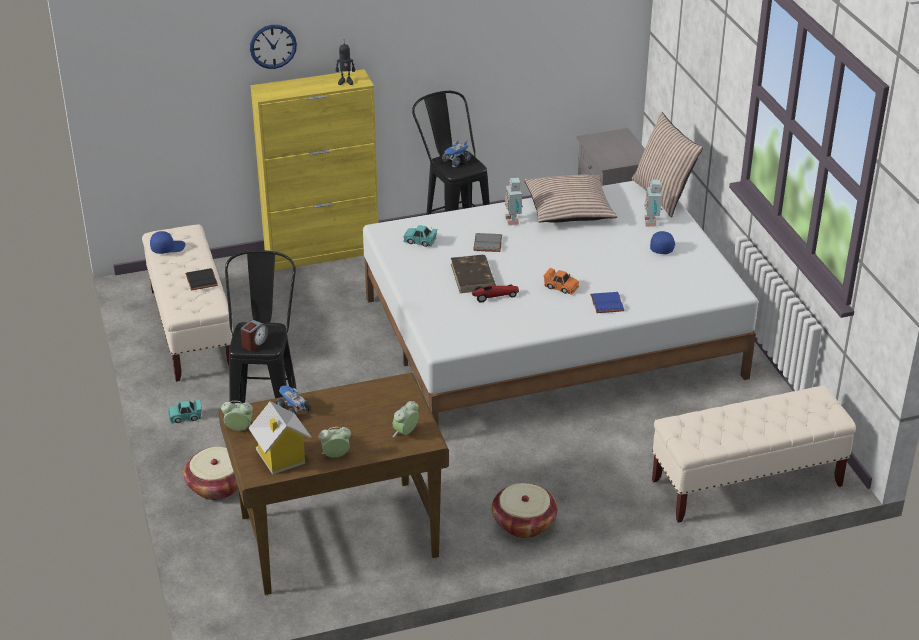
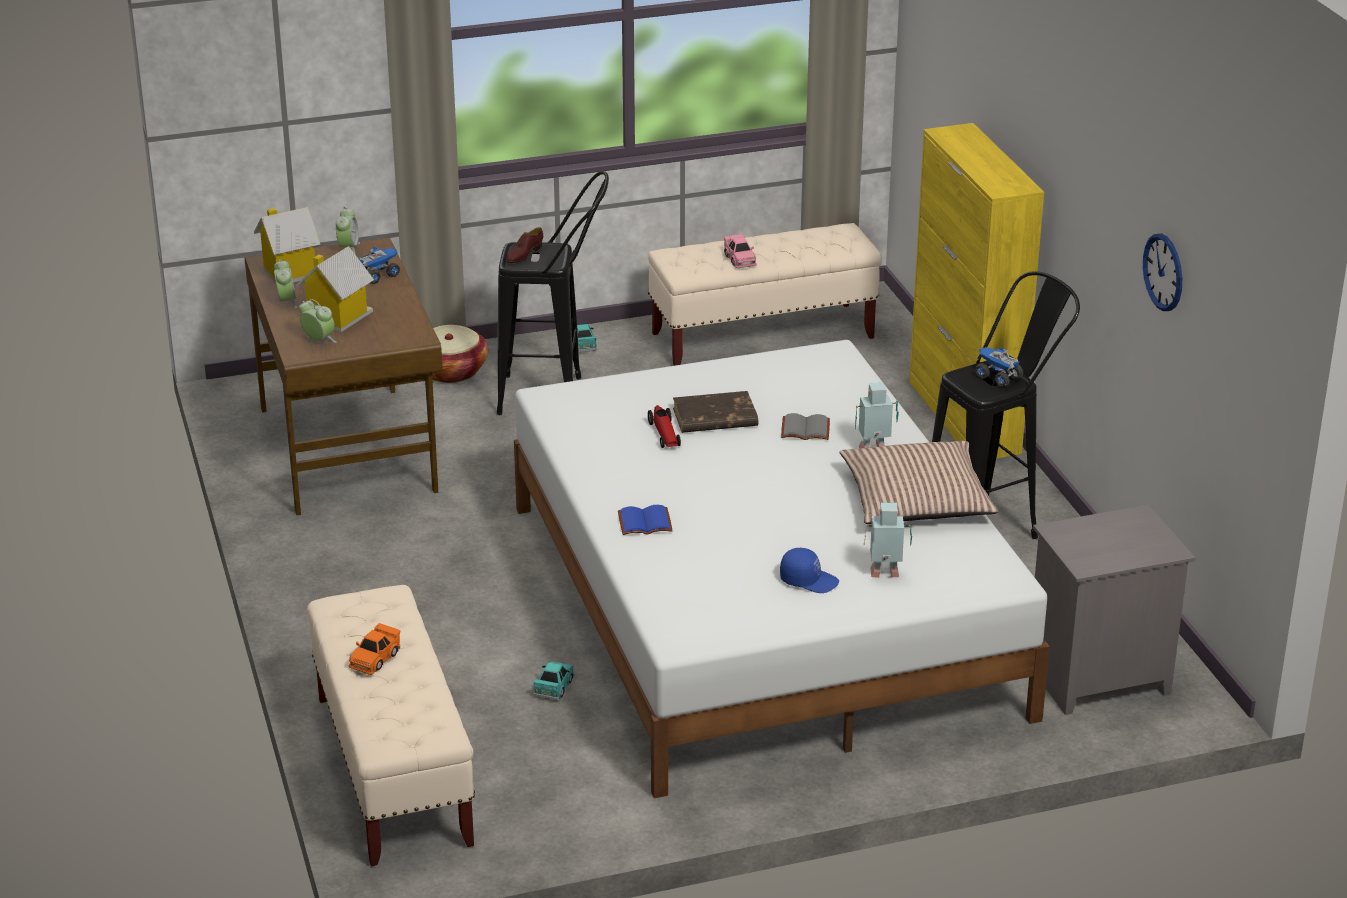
camera: 90 degrees right, 5 degrees down
(167, 248) = (814, 235): blue cap -> none
(200, 280) = (739, 259): black book -> pink toy car
(255, 343) = (524, 254): alarm clock -> brown shoe
(273, 46) = (997, 86): wall clock -> wall clock (1163, 272)
(345, 82) = (997, 180): toy robot -> none
(366, 426) = (338, 317): none -> toy house
(420, 241) = (807, 378): turquoise toy car -> turquoise toy car (554, 687)
(523, 523) = (344, 576): basket -> none
(561, 287) = (689, 486): orange toy car -> orange toy car (375, 659)
(663, 195) = (976, 590): pillow -> none

